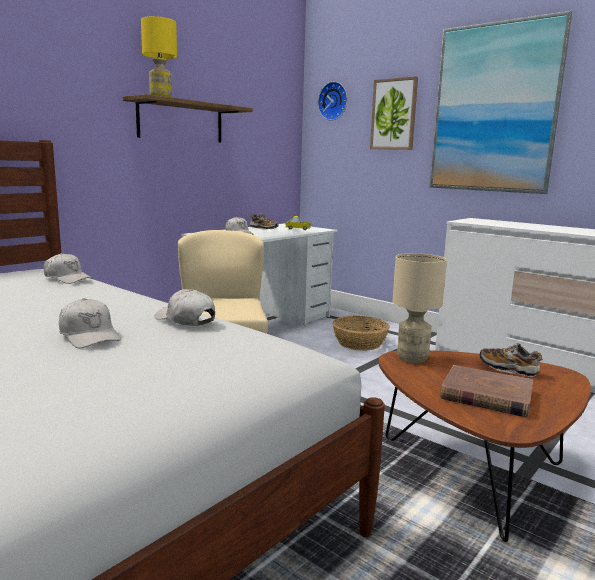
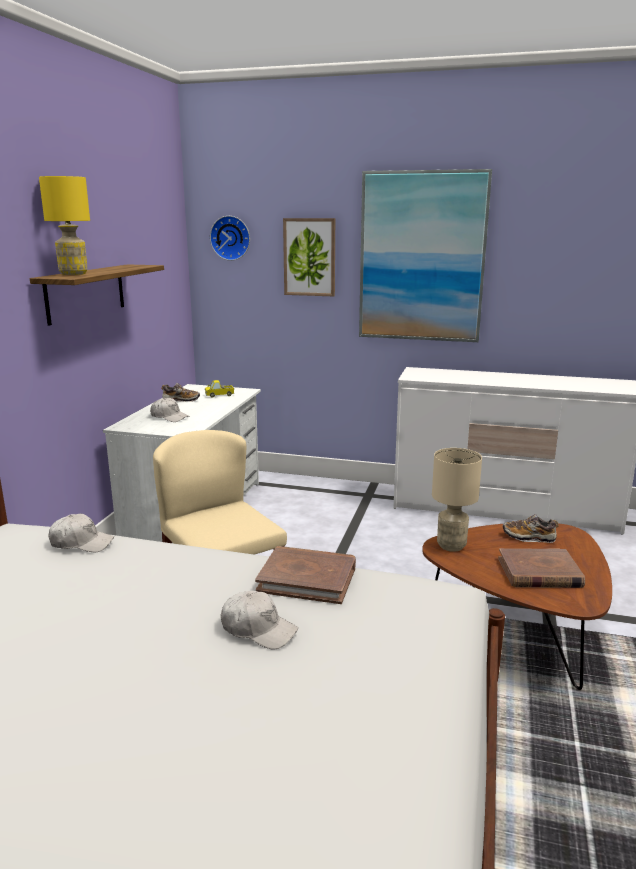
camera: 25 degrees left, 5 degrees up
(185, 320) = (307, 578): white cap -> brown book
(359, 343) = (316, 513): basket -> none

